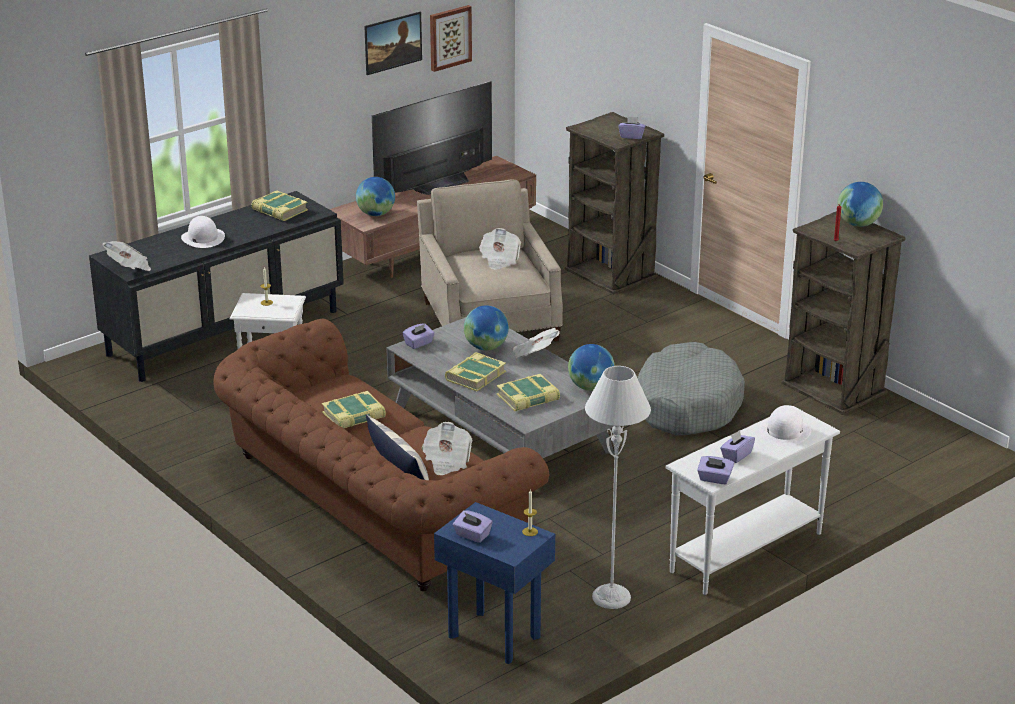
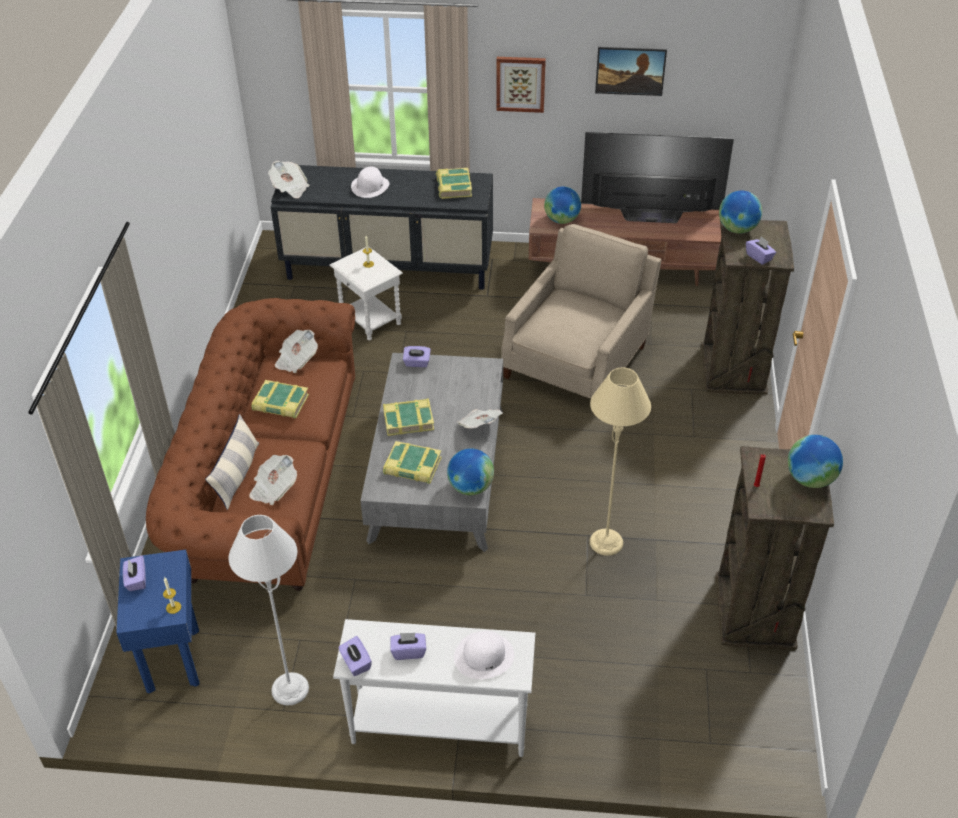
camera: 45 degrees right, 15 degrees up
(449, 37) = (700, 83): picture -> picture (520, 83)
(486, 347) = (455, 396): globe -> globe (737, 229)
(499, 260) = (582, 316): newspaper -> newspaper (296, 360)
(687, 405) = (606, 542): grey dog bed -> beige floor lamp

